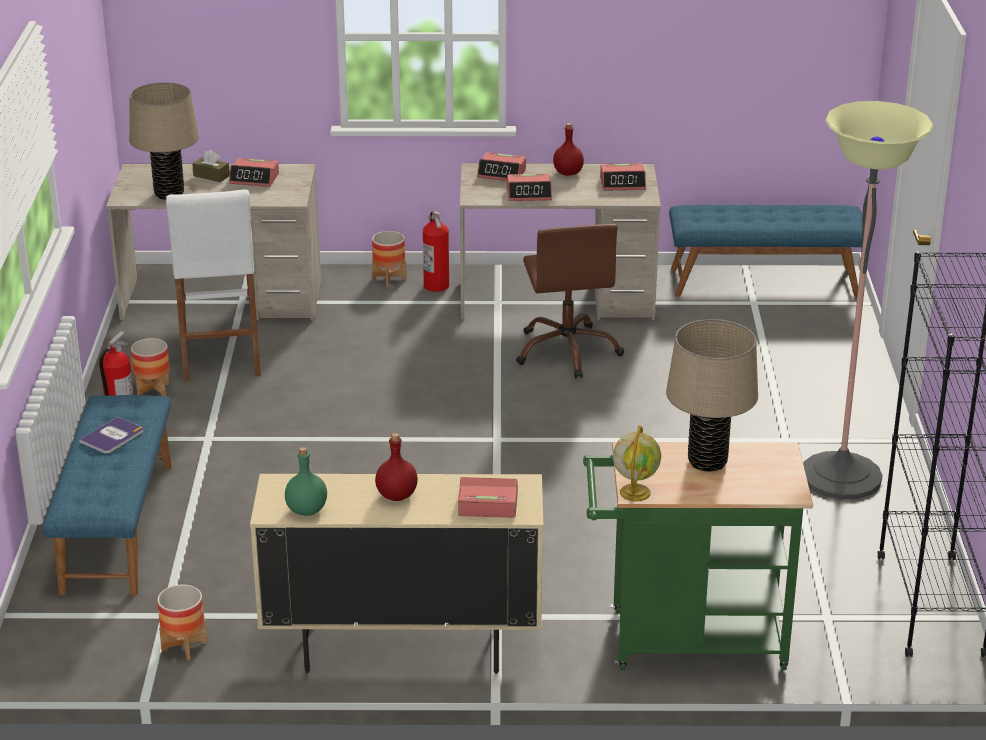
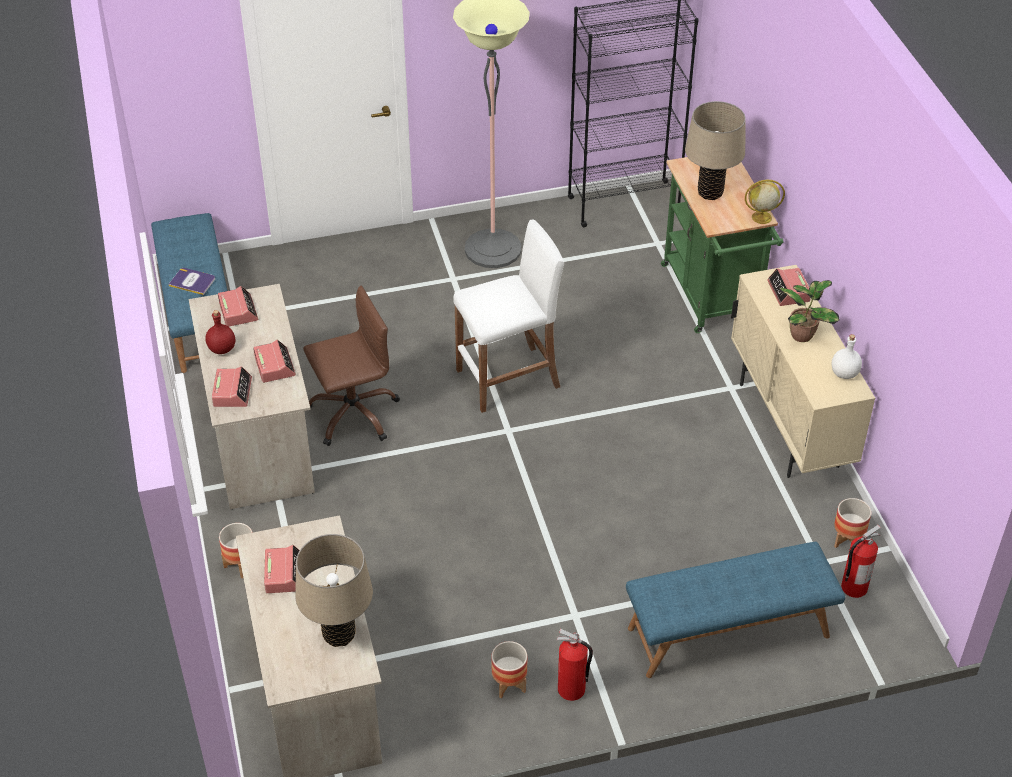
camera: 105 degrees left, 15 degrees up
(112, 437) = (715, 588): book -> book (192, 282)
(211, 176) = (285, 613): brown tissue box -> none
(220, 354) = (427, 654): white stool -> white stool (508, 379)
(306, 510) = (844, 374): green bottle -> white bottle
(397, 496) = (803, 334): red bottle -> potted plant
(436, 285) = (249, 525): fire extinguisher -> fire extinguisher (853, 587)

